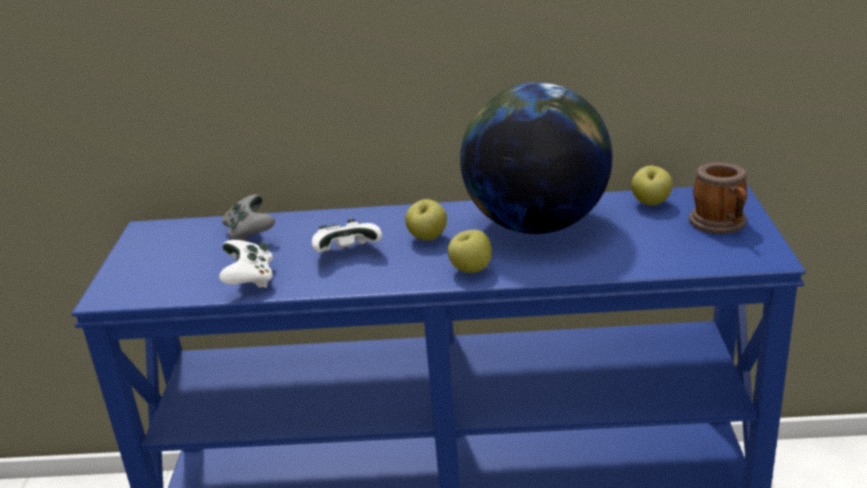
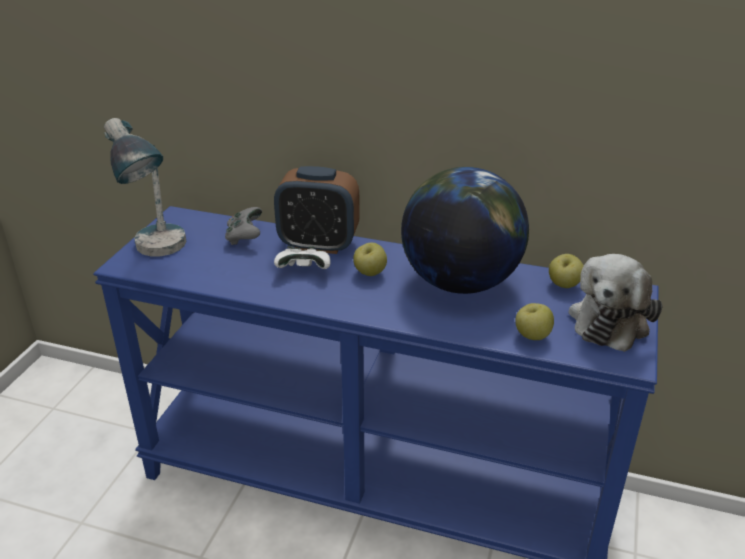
camera: 15 degrees right, 5 degrees up
(150, 275) = (159, 255): none -> table lamp
(249, 280) = (223, 277): white game controller -> none
(347, 222) = (318, 244): none -> alarm clock
(470, 270) = (386, 310): apple -> apple (532, 336)
(721, 224) = (610, 320): mug -> plush toy

